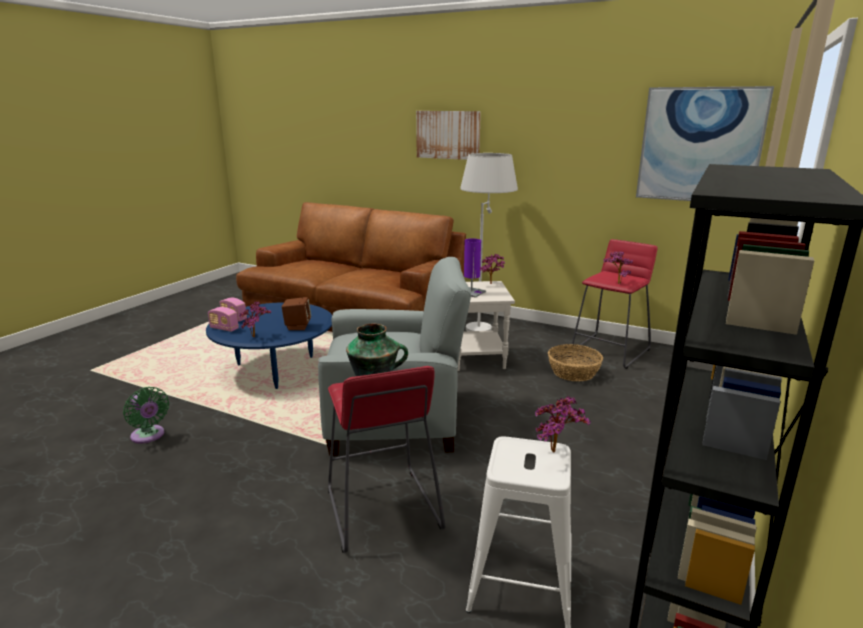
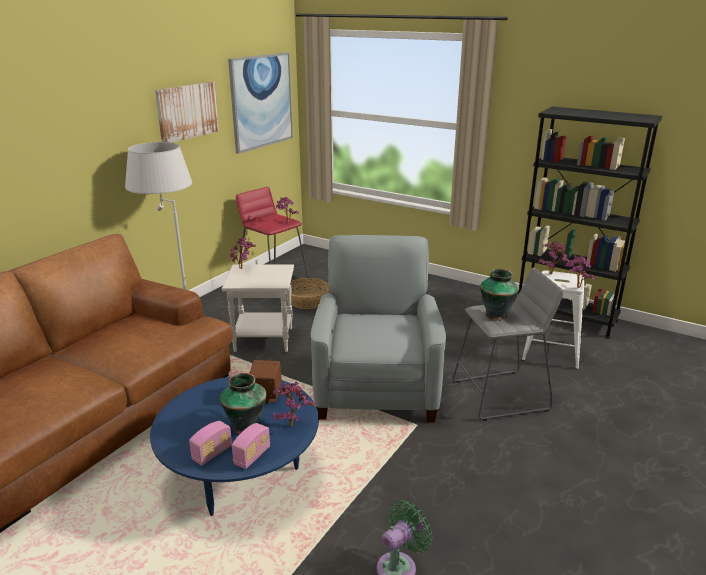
camera: 85 degrees left, 5 degrees up
(260, 324) = (246, 426): none -> vase
(382, 509) = (500, 395): red stool -> grey stool
(448, 135) = (63, 137): picture -> picture (187, 111)
(471, 292) = (264, 278): purple table lamp -> none
(496, 470) = (576, 288): none -> potted plant

